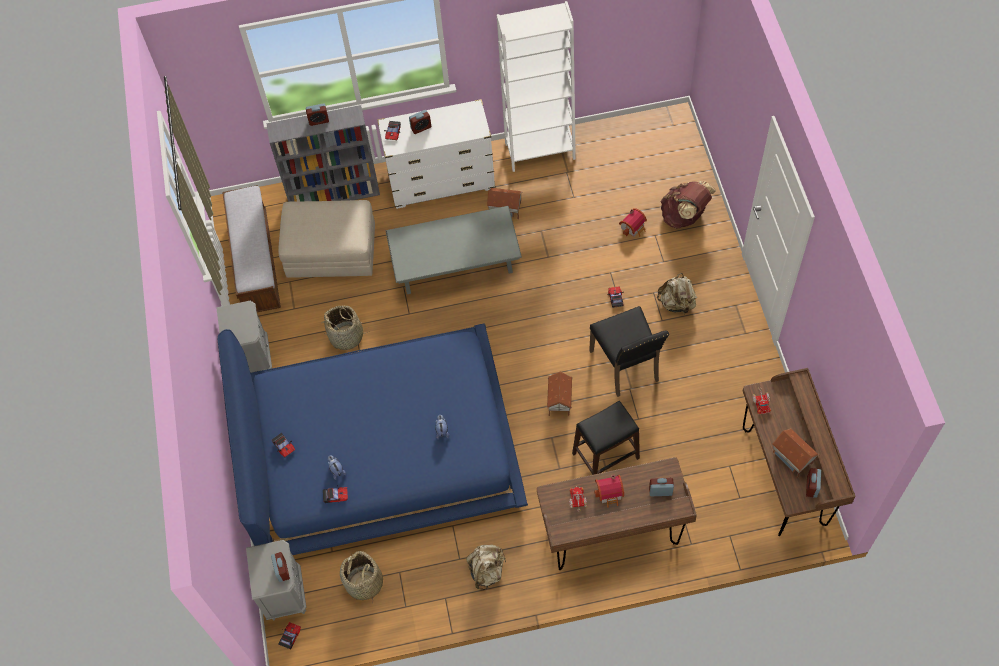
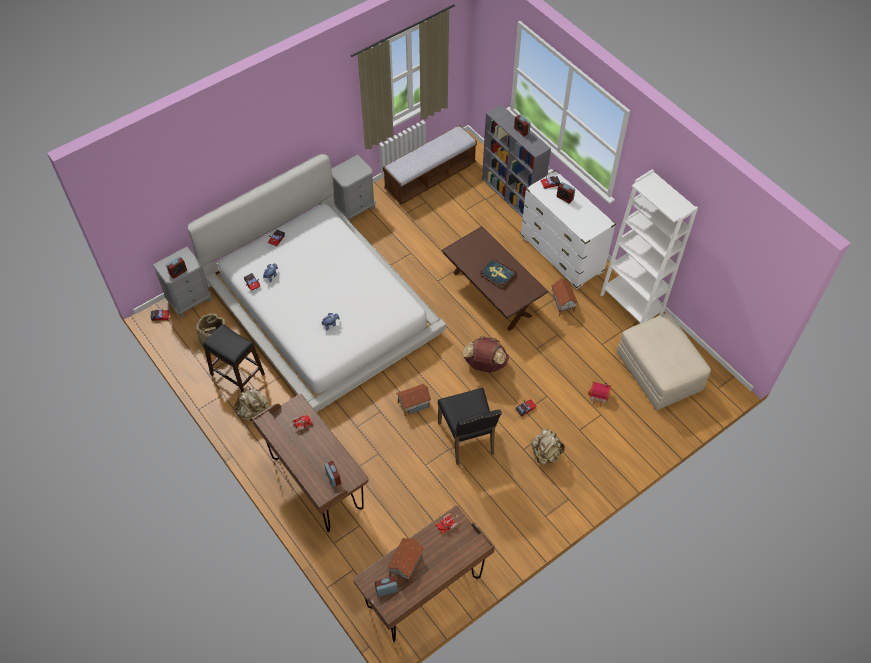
camera: 60 degrees right, 5 degrees down
(332, 251) = (463, 215): beige ottoman -> beige ottoman (659, 372)
(346, 336) = (399, 252): basket -> none
(379, 447) = (321, 307): blue bed -> white bed
(456, 269) = (492, 294): grey coffee table -> brown coffee table
(460, 242) = (497, 274): none -> book
(605, 456) = (382, 454): black stool -> black stool (237, 374)
(610, 493) = (316, 444): toy house -> none
(626, 366) = (468, 439): black chair -> black chair turned 60 degrees counterclockwise
(684, 216) = (632, 429): brown backpack -> brown backpack (484, 364)

